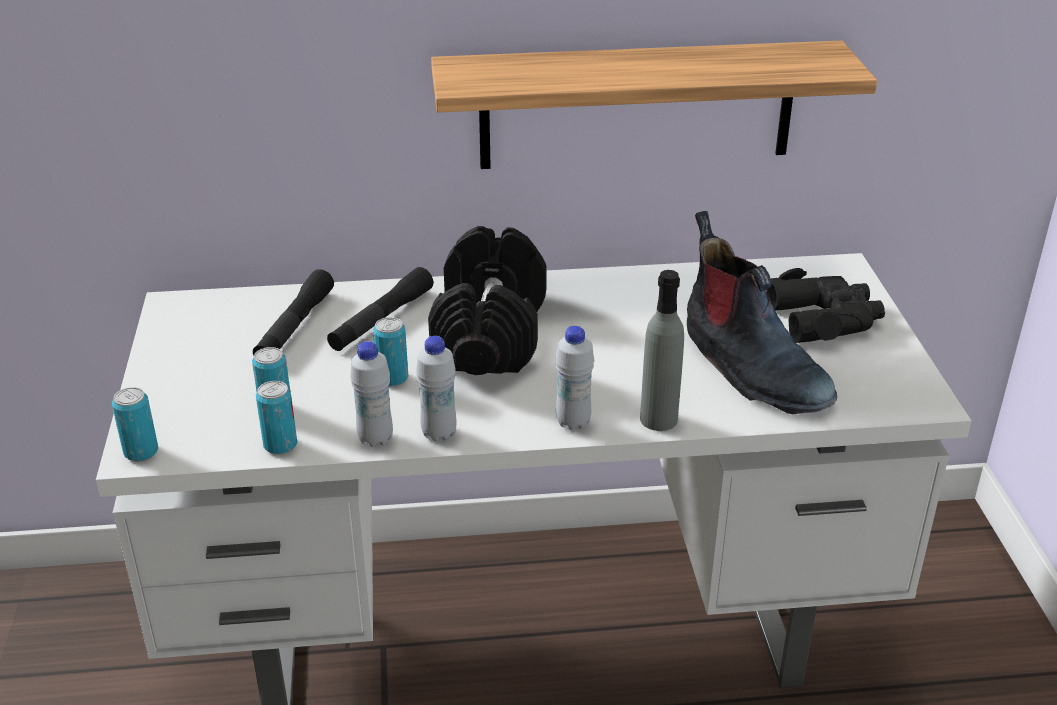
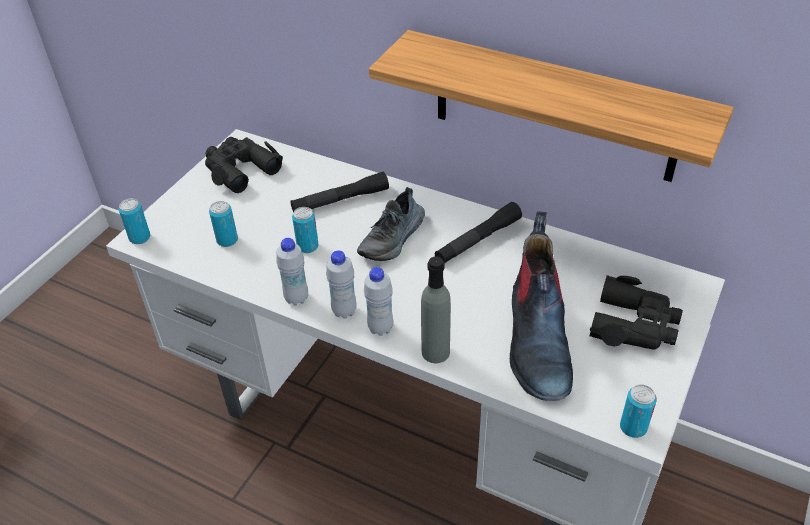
camera: 35 degrees right, 10 degrees up
(205, 331) = (240, 169): none -> black binoculars
(280, 445) = (208, 266): can -> can (633, 427)
(295, 327) = (289, 185): black flashlight -> black flashlight (478, 240)
(375, 438) = (259, 285): white bottle -> white bottle (344, 311)
(490, 334) = (393, 239): black dumbbell -> shoe

